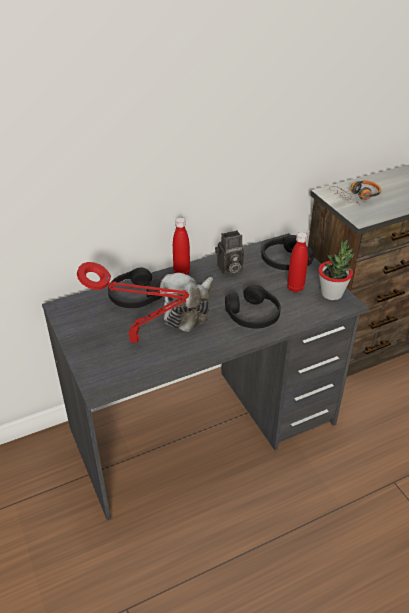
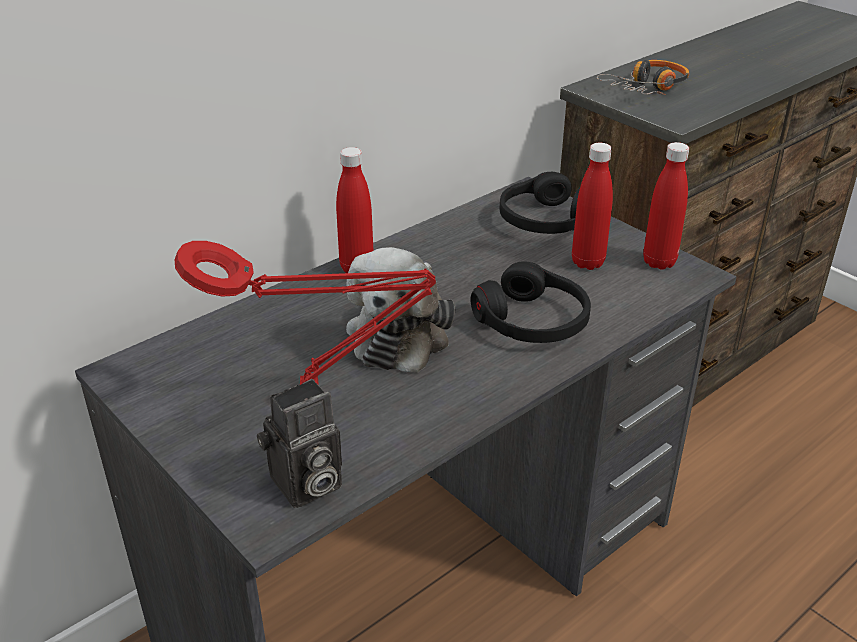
camera: 15 degrees left, 5 degrees down
(135, 296) = (278, 324): black headphones -> none
(229, 270) = (447, 250): camera -> camera (305, 486)
(332, 294) = (659, 262): potted plant -> red bottle

